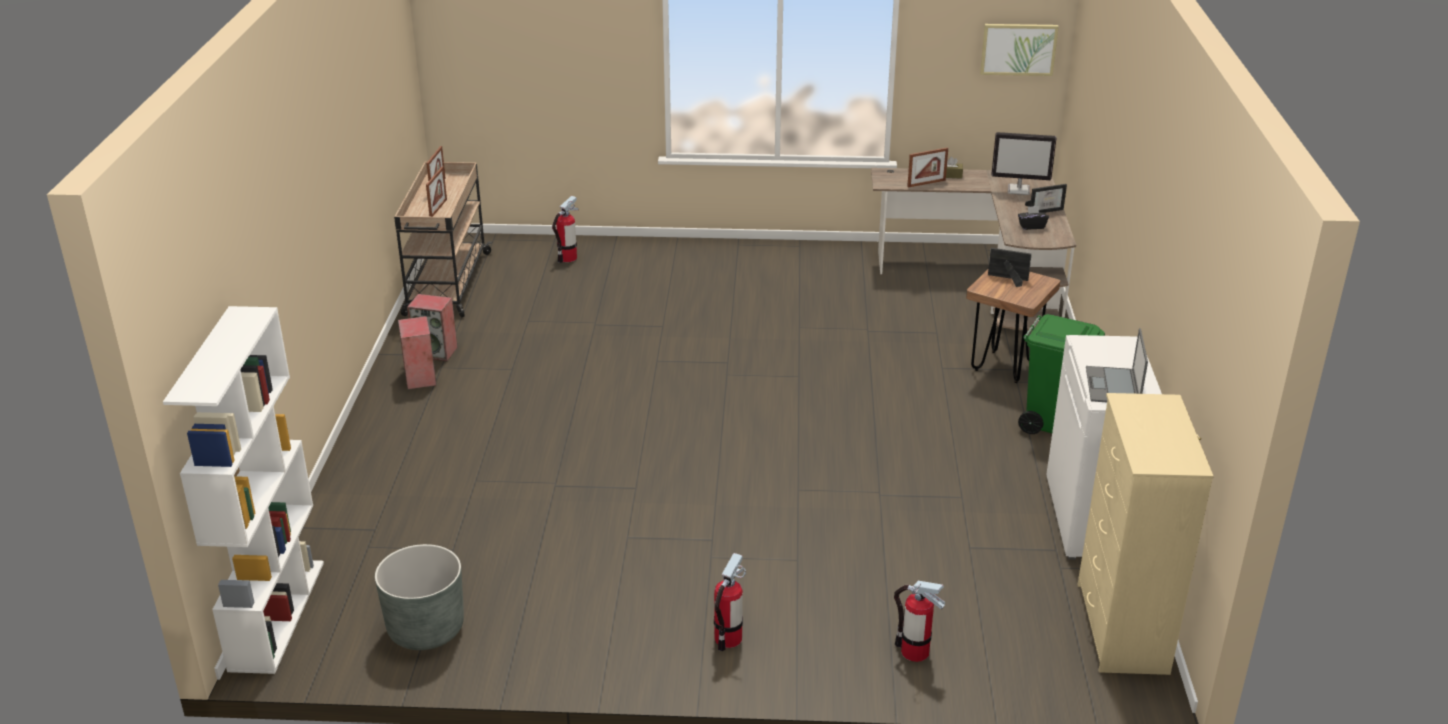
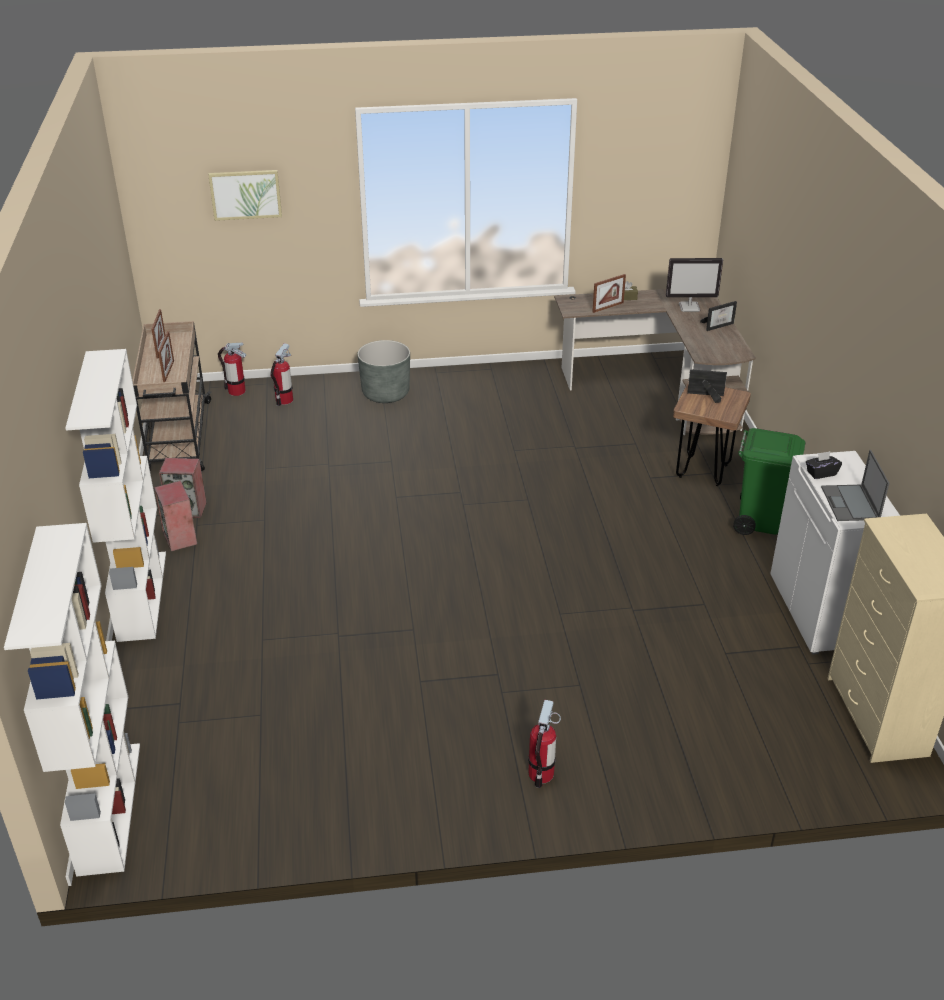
camera: 10 degrees left, 5 degrees up
(366, 426) = (141, 595): none -> white bookcase
(426, 629) = (258, 802): grey planter -> grey planter (385, 393)
(914, 651) = (708, 764): fire extinguisher -> fire extinguisher (236, 391)
(1018, 49) = (680, 180): picture -> picture (245, 194)
(1031, 226) = (712, 342): black tissue box -> black tissue box (821, 473)

